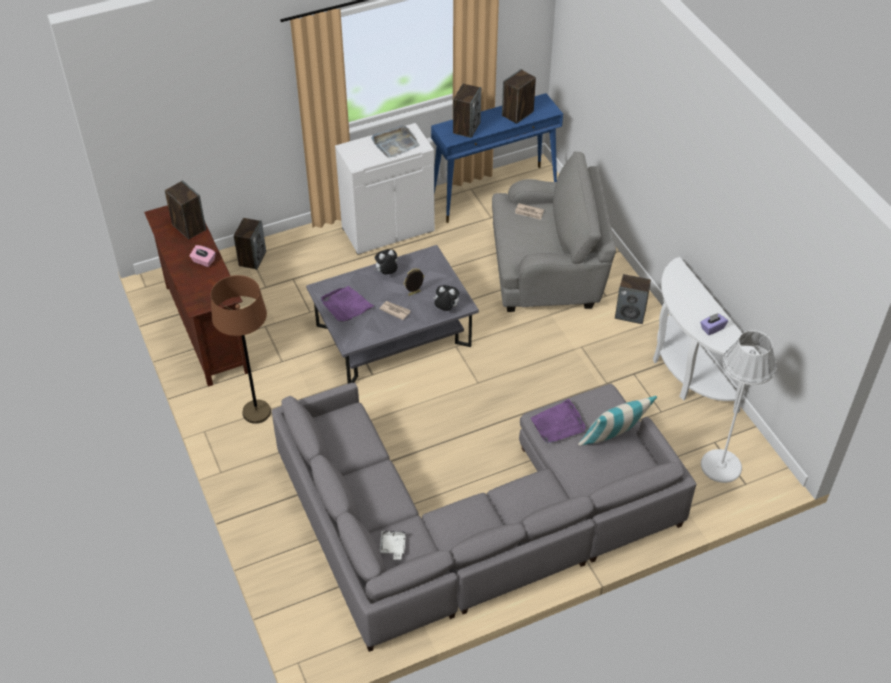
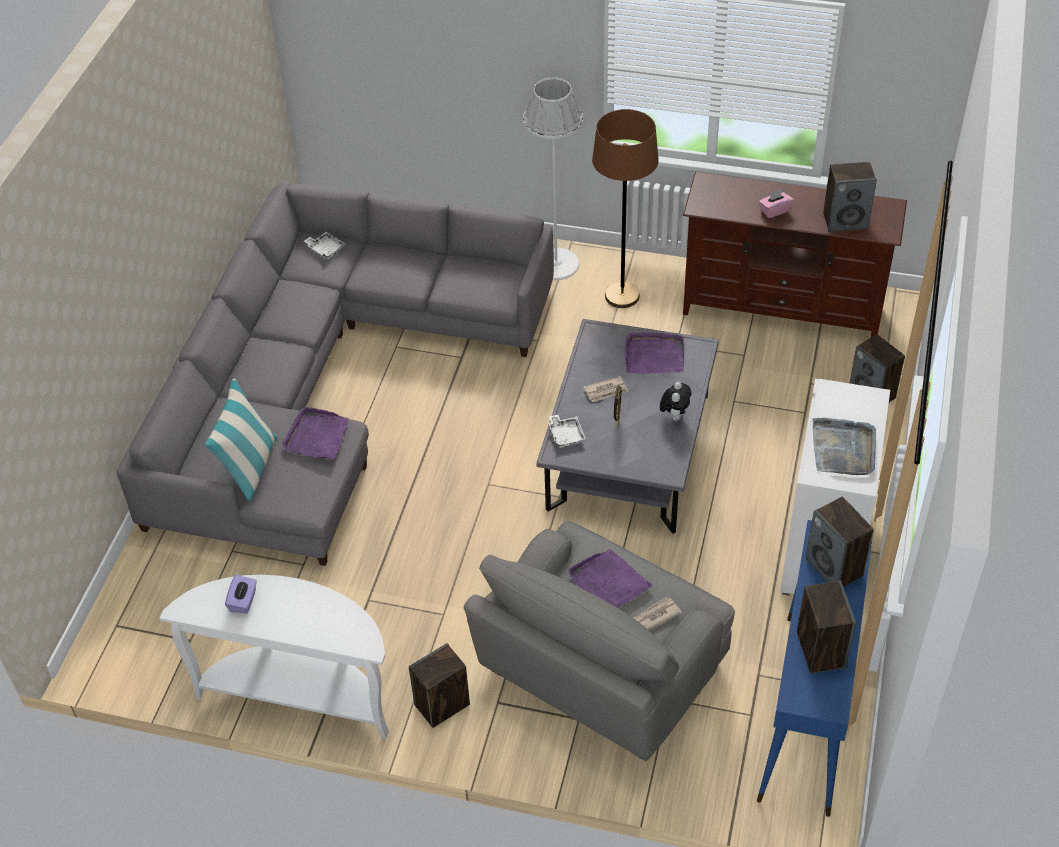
camera: 130 degrees right, 0 degrees up
(446, 309) = (566, 435): plush toy -> white tray
(528, 237) = (608, 583): none -> purple tray
(721, 466) = (159, 621): white floor lamp -> white floor lamp (555, 264)

